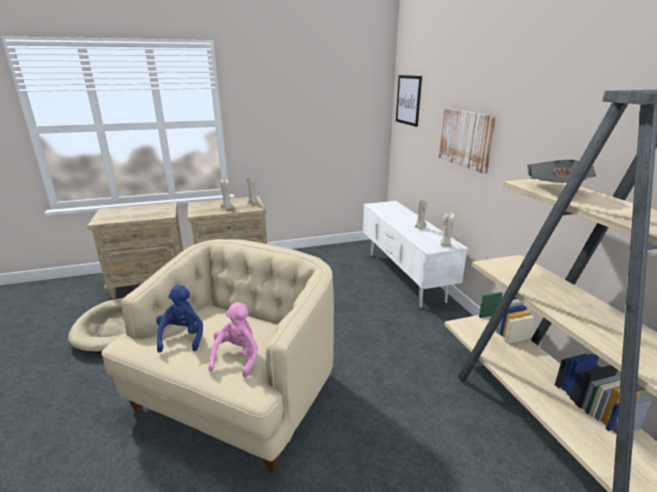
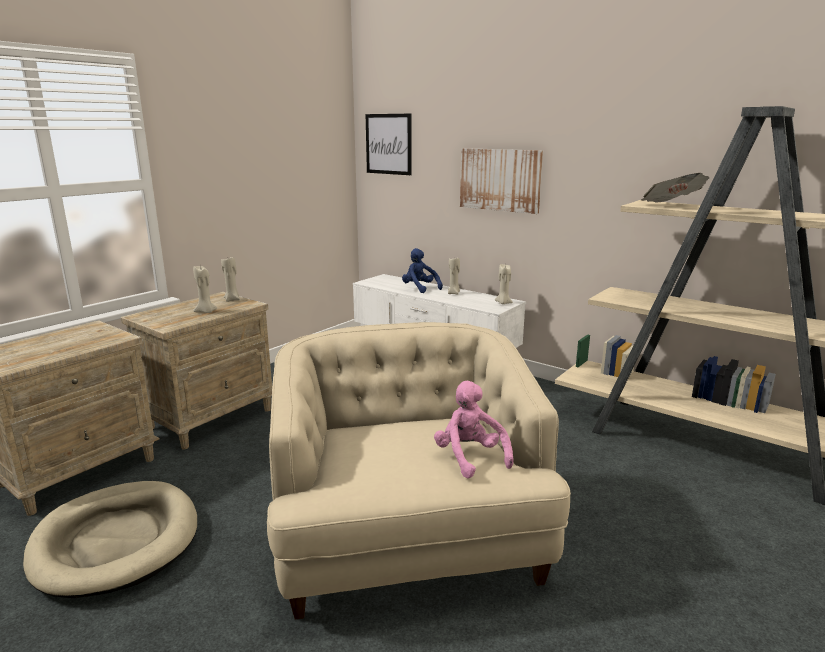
camera: 35 degrees left, 5 degrees down
(182, 337) = (374, 464): blue plush toy -> blue plush toy (420, 288)

